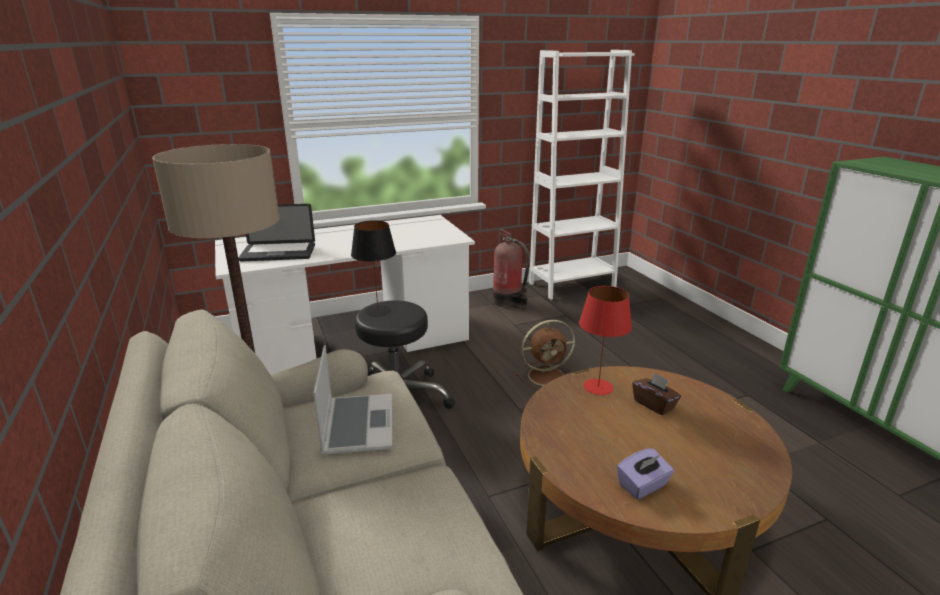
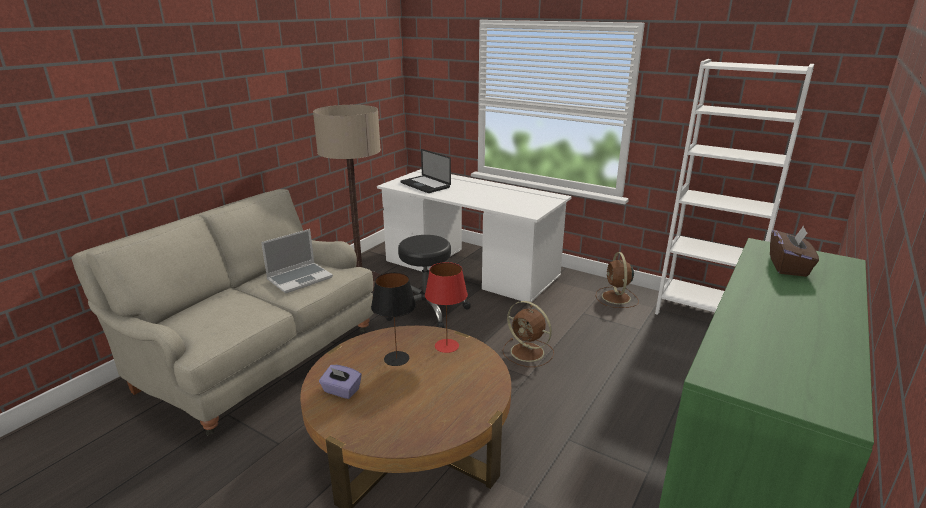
camera: 55 degrees right, 0 degrees up
(377, 311) = (422, 239): black table lamp -> black table lamp (396, 358)
(508, 302) = (616, 298): fire extinguisher -> brown fan
(654, 404) = (447, 374): brown tissue box -> brown tissue box (788, 267)

